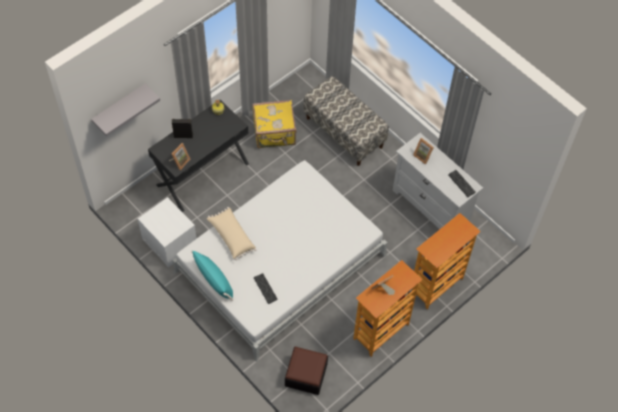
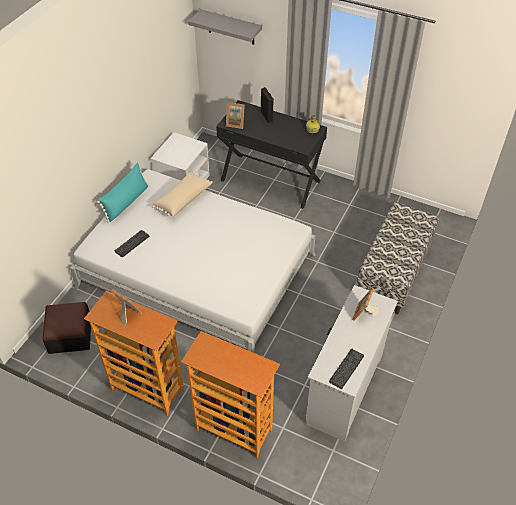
camera: 70 degrees right, 10 degrees down
(274, 133) = (352, 216): yellow suitcase -> none

